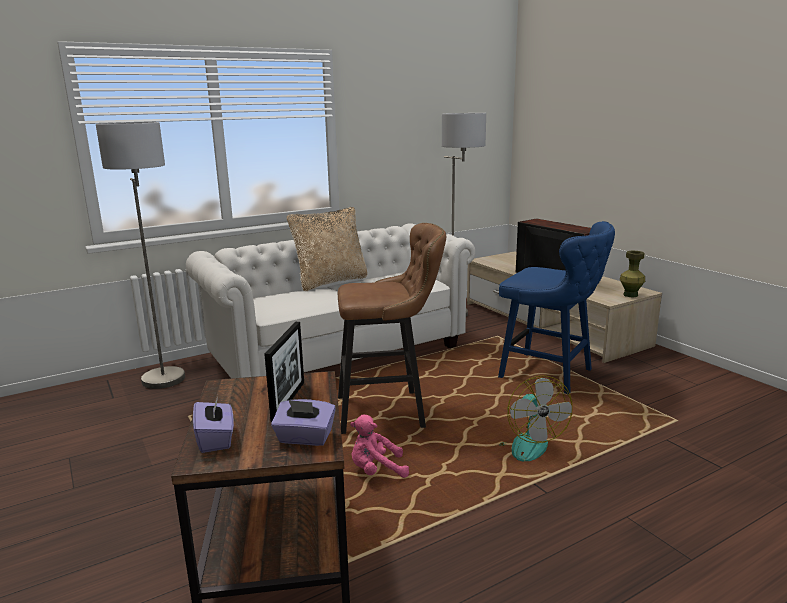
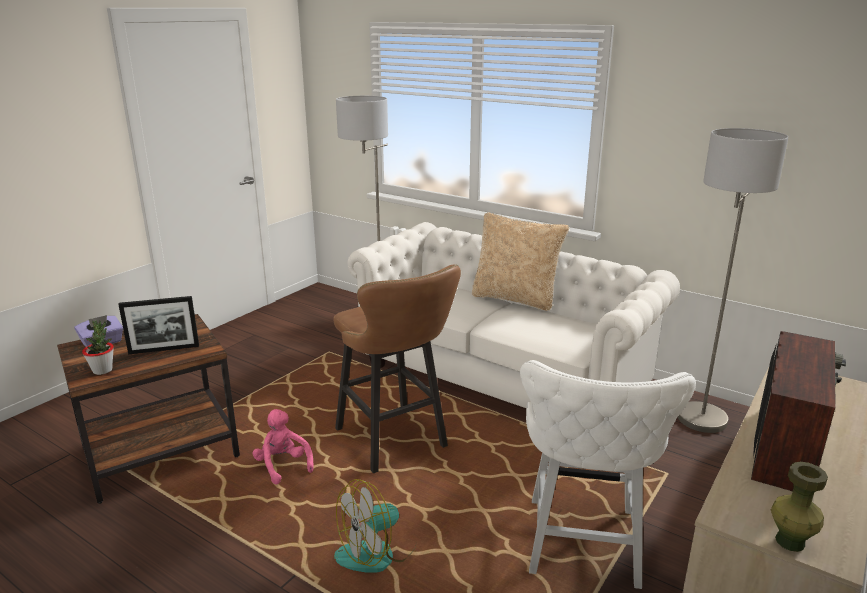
camera: 65 degrees right, 5 degrees up
(305, 438) = (103, 370): purple tissue box -> potted plant
(550, 374) = (582, 546): blue stool -> white stool

